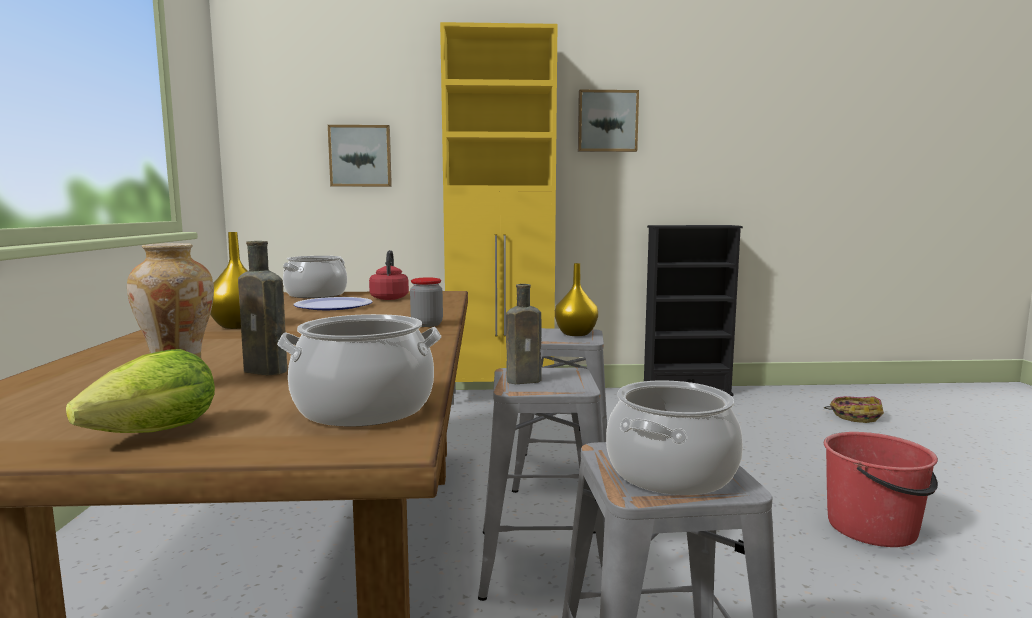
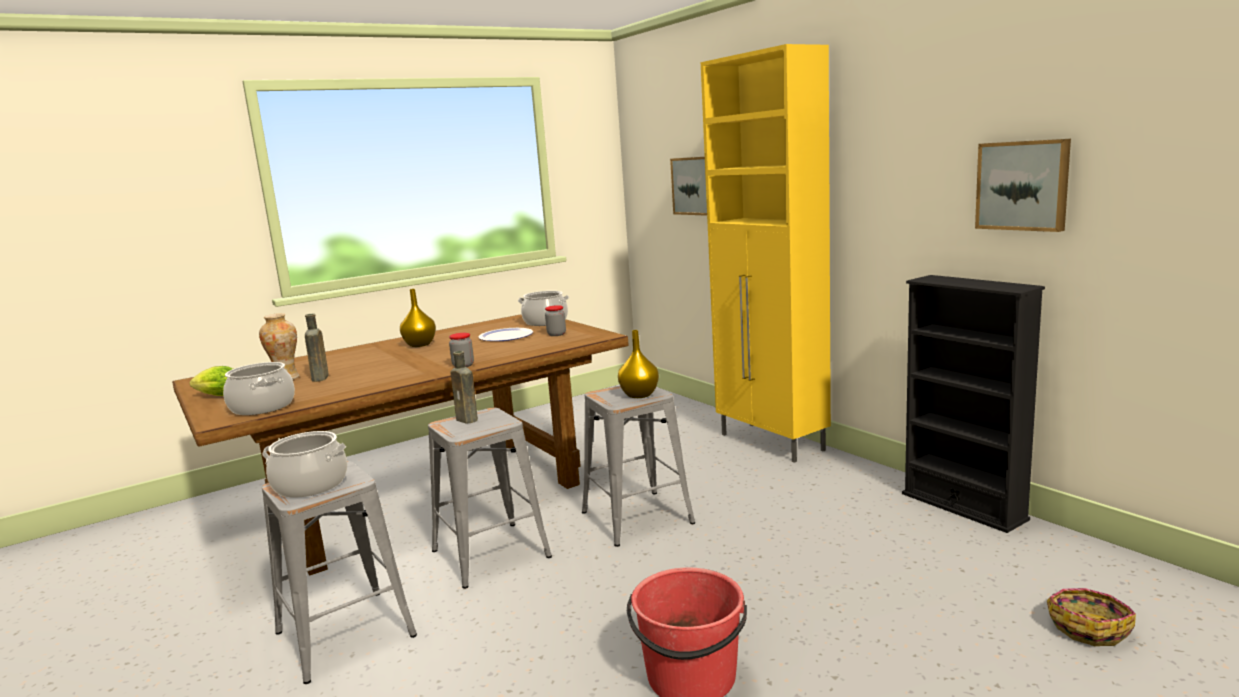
camera: 60 degrees right, 5 degrees up
(389, 298) = (556, 334): red kettle -> jar
(607, 121) = (892, 138): picture -> picture (1023, 185)

